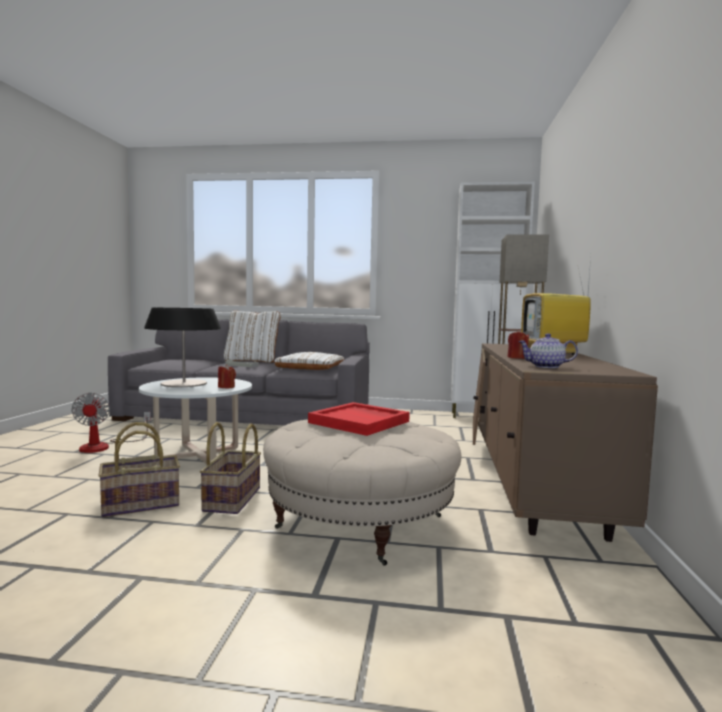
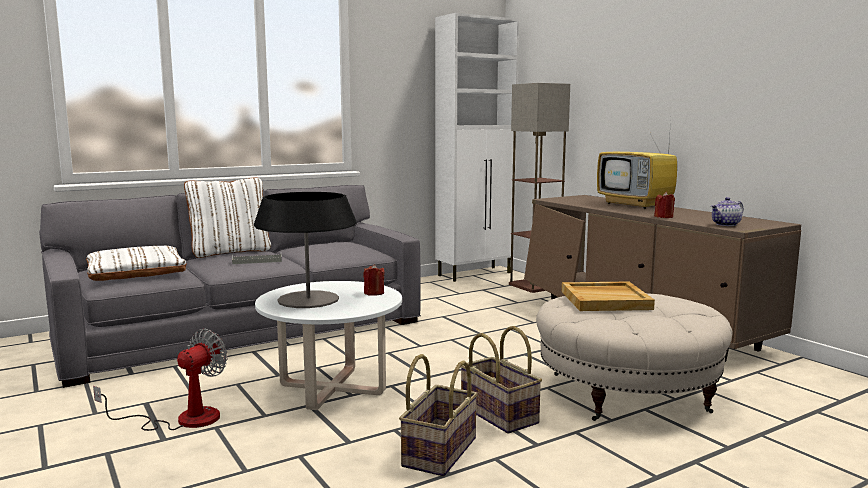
camera: 40 degrees left, 5 degrees up
(104, 446) = (182, 419): fan -> fan turned 90 degrees counterclockwise
(310, 367) = (338, 249): white pillow -> white pillow (136, 271)
(360, 422) = (606, 300): red tray -> beige tray

